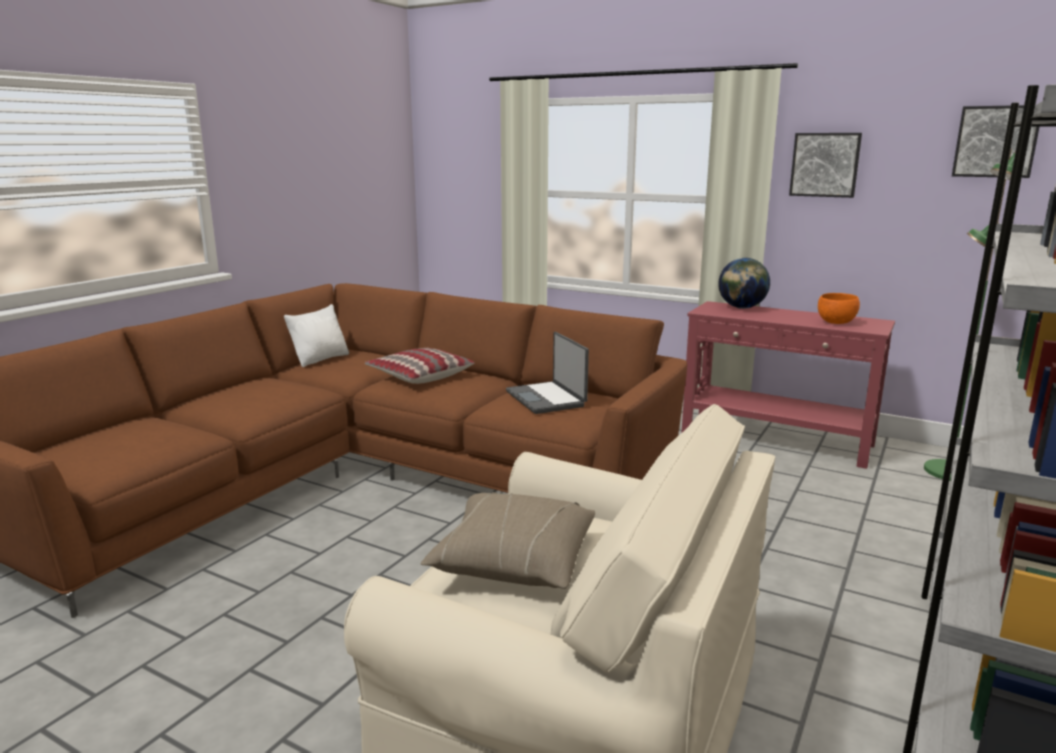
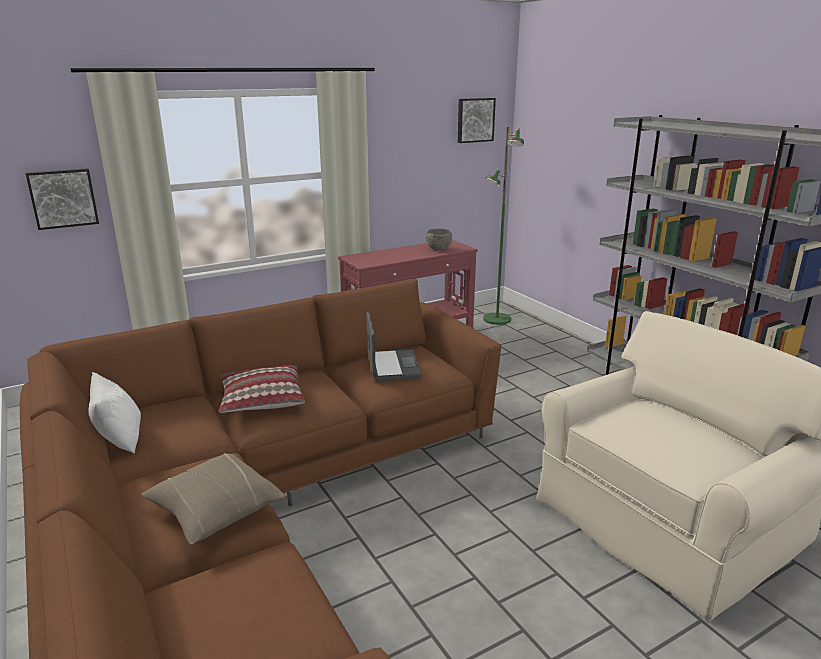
camera: 60 degrees left, 5 degrees up
(513, 561) = (680, 442): beige pillow -> beige pillow (215, 511)
(547, 399) = (392, 366): laptop -> laptop turned 105 degrees counterclockwise
(741, 308) = (371, 255): globe -> none
(825, 164) = (390, 141): picture -> picture (63, 198)
(835, 322) = (438, 249): orange bowl -> grey bowl

